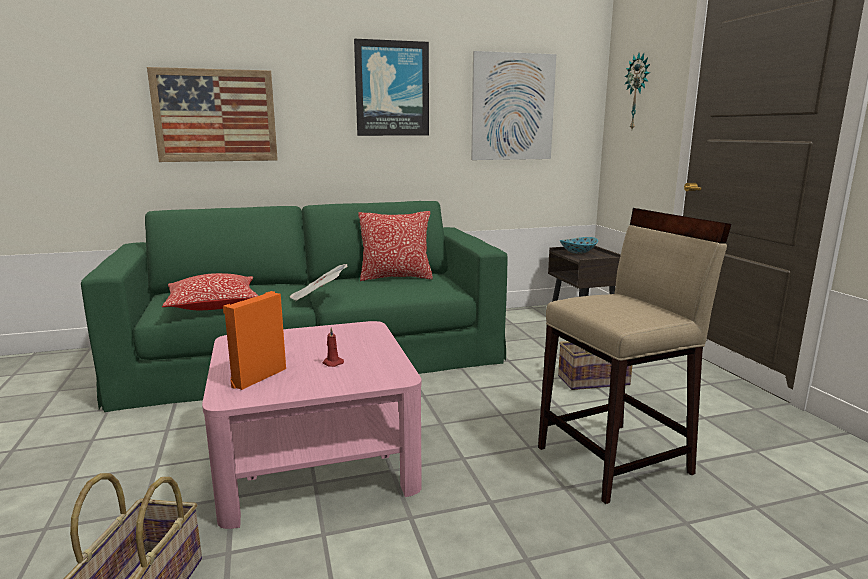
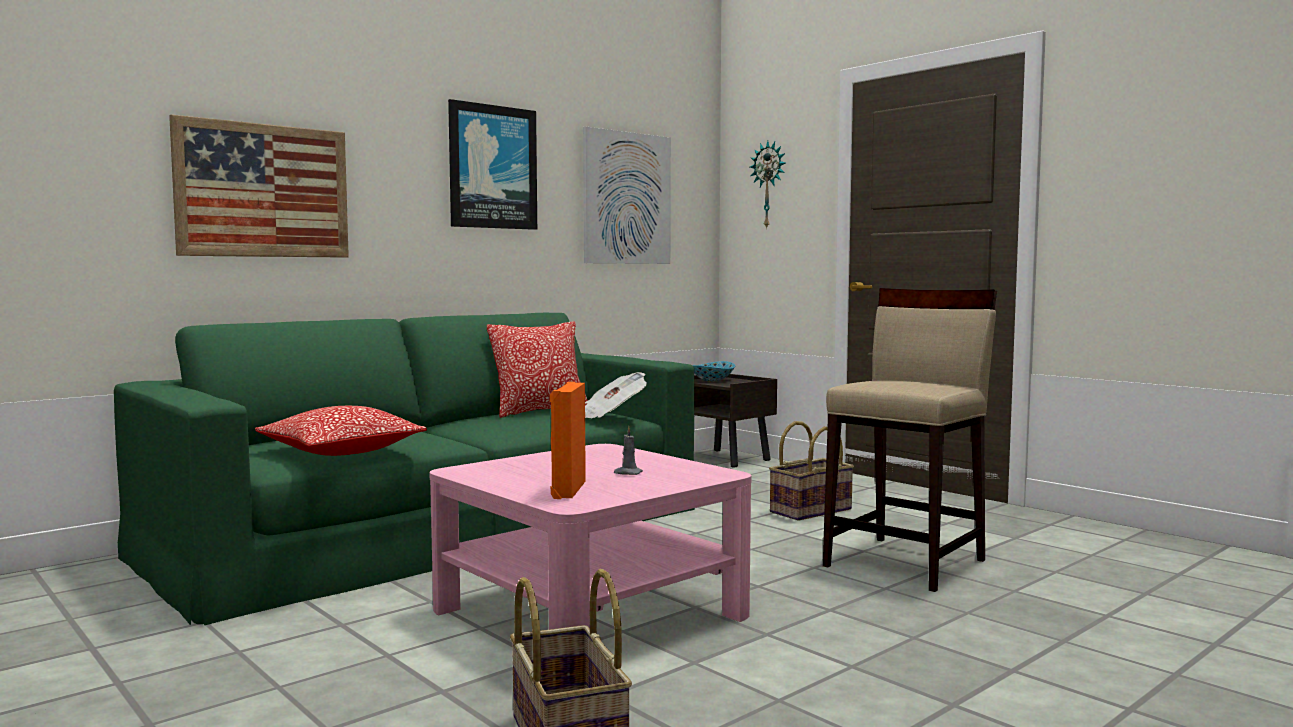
camera: 25 degrees left, 10 degrees down
(318, 298) = (475, 435): newspaper -> newspaper (609, 416)
(332, 363) = (627, 473): red candle -> grey candle

